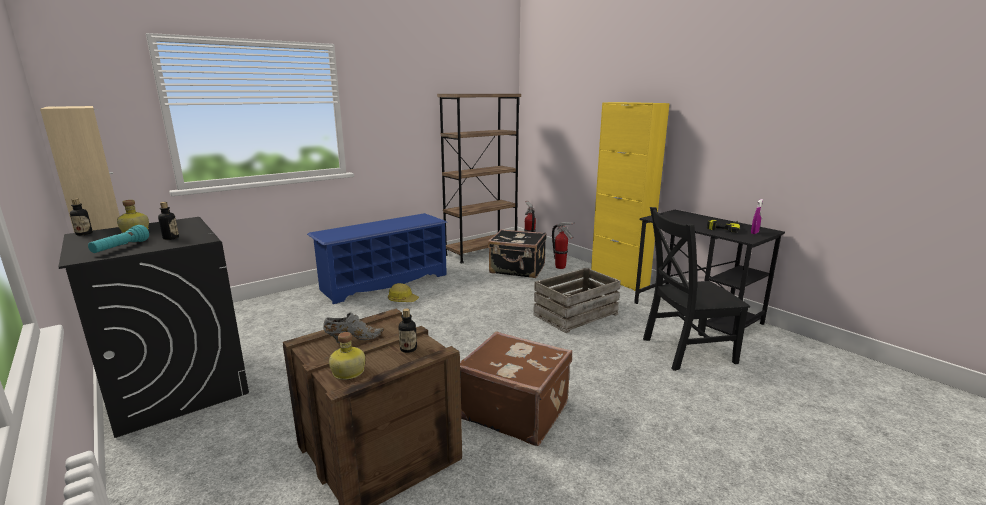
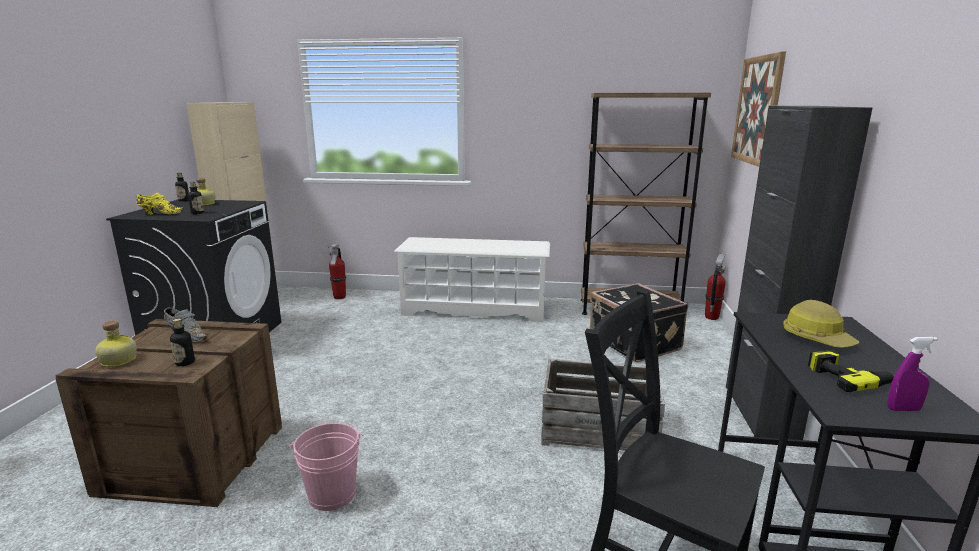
camera: 45 degrees right, 0 degrees up
(121, 248) = (160, 213): turquoise flashlight -> yellow shoe
(384, 282) = (475, 309): blue shoe rack -> white shoe rack
(403, 300) = (457, 332): hard hat -> hard hat (817, 338)
(515, 410) = (332, 494): brown suitcase -> pink bucket
(547, 105) = (757, 110): none -> picture
(560, 267) = (699, 361): fire extinguisher -> fire extinguisher (339, 297)
(619, 279) = (760, 411): yellow cabinet -> black cabinet

